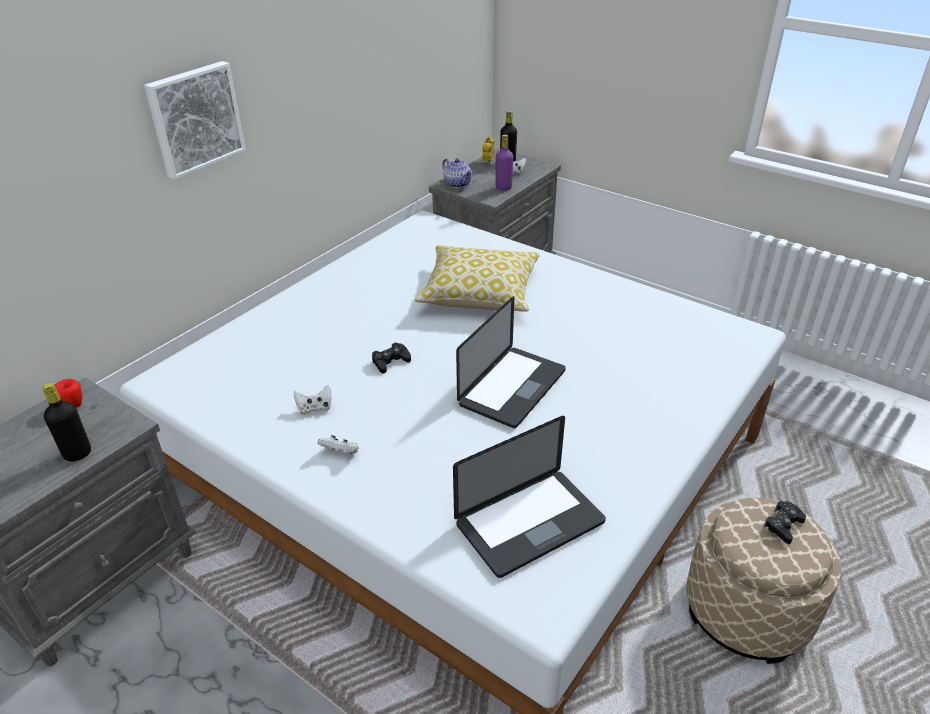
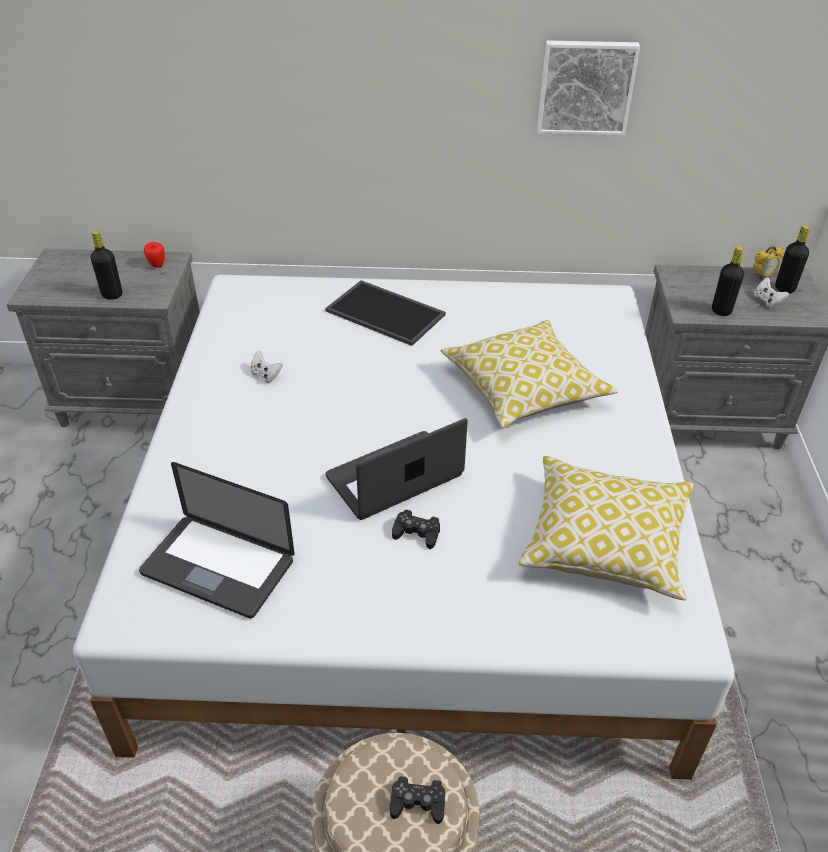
camera: 55 degrees right, 5 degrees up
(194, 118) = (348, 82): picture -> picture (586, 87)
(315, 314) = (387, 312): none -> tray
(341, 453) = (223, 416): white game controller -> none
(390, 361) = (363, 385): black game controller -> black game controller (416, 533)
(457, 184) = (685, 279): teapot -> none
(503, 188) = (721, 310): purple bottle -> black bottle
(512, 388) = (394, 477): laptop -> laptop turned 150 degrees clockwise
(653, 327) = (605, 541): none -> pillow

